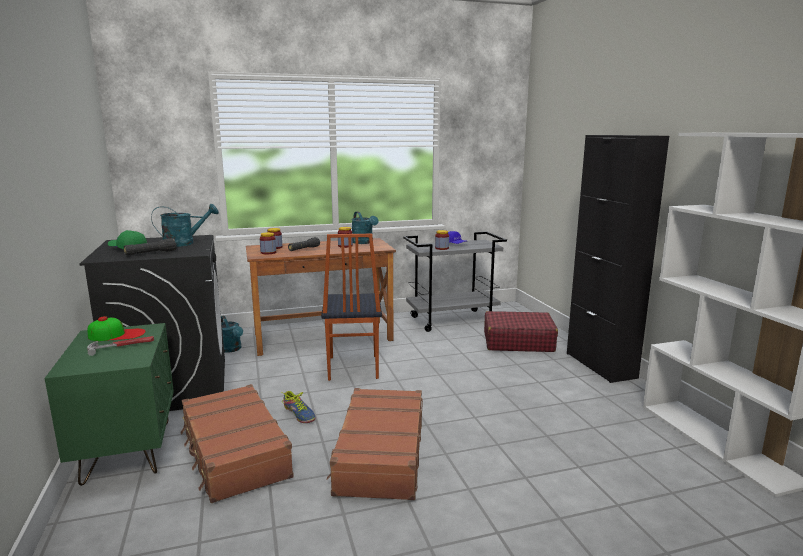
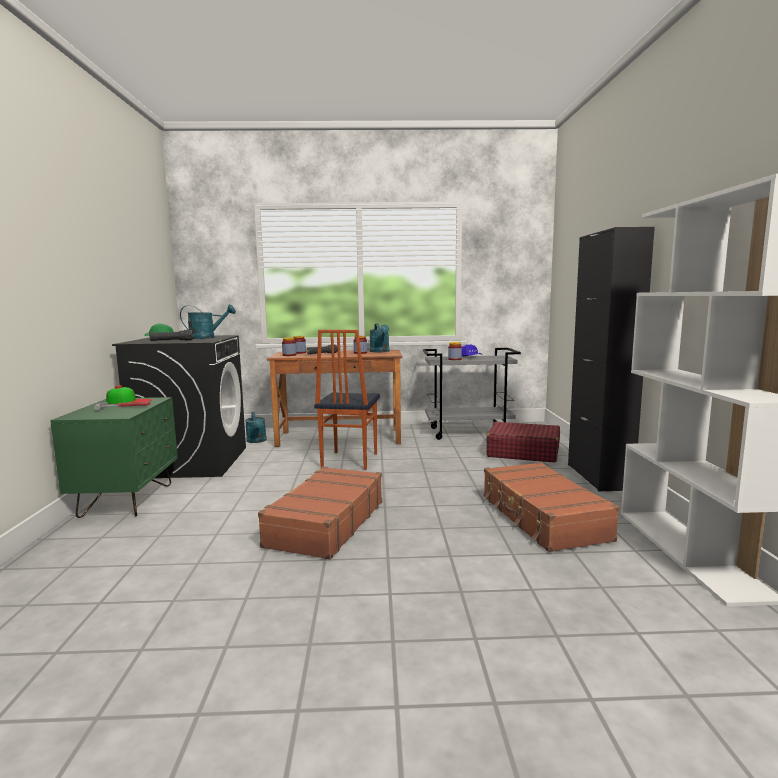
camera: 15 degrees right, 5 degrees down
(234, 453) = (205, 510): brown suitcase -> brown suitcase (542, 518)
(299, 414) = (278, 489): shoe -> none

